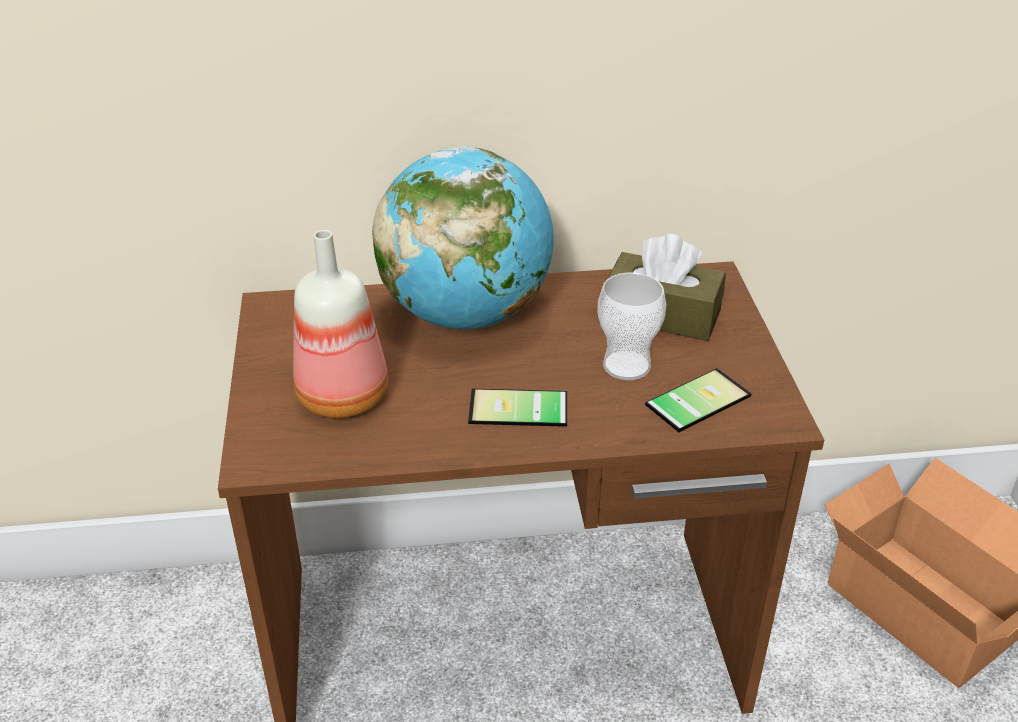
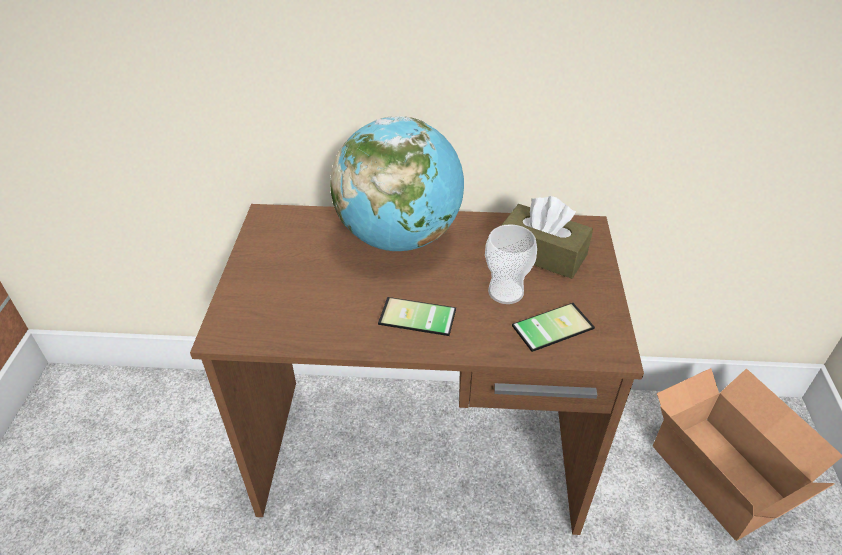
camera: 10 degrees right, 5 degrees up
(345, 396) = (298, 291): bottle -> none

